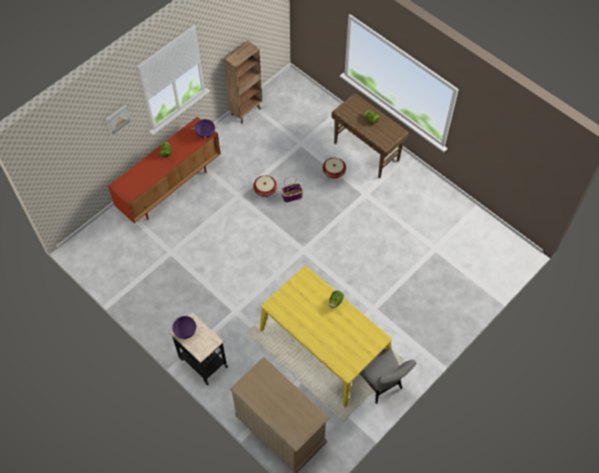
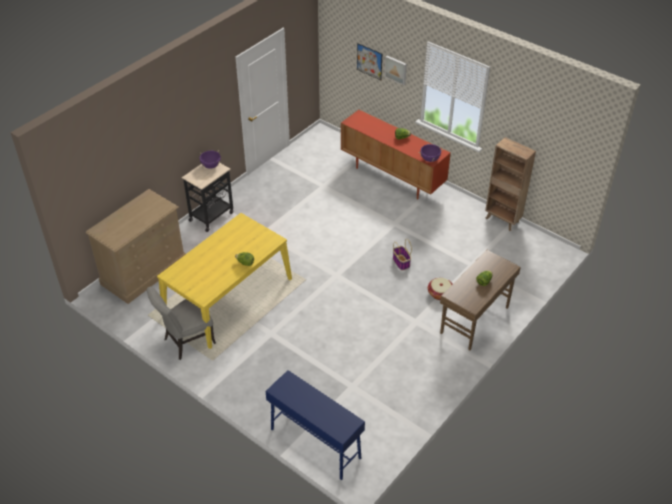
camera: 85 degrees right, 15 degrees down
(90, 143) = (369, 61): none -> picture
(265, 190) = (405, 242): basket -> none
(492, 279) = (315, 443): none -> blue console table

